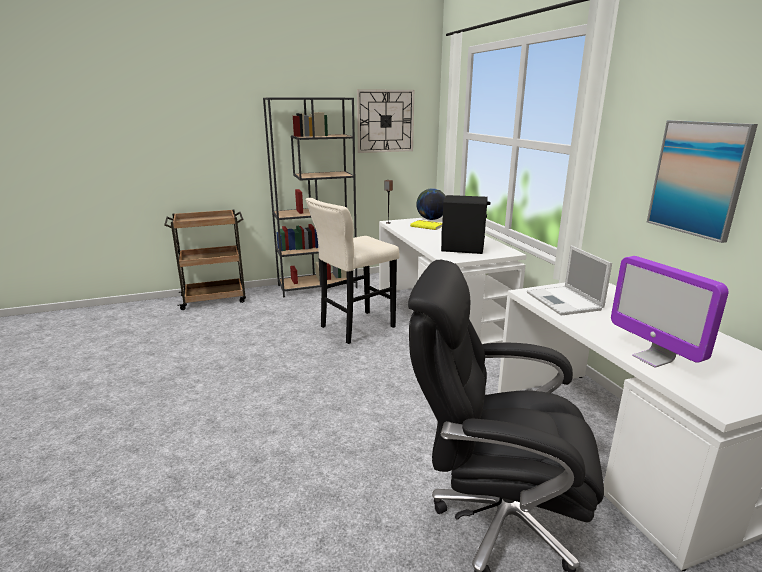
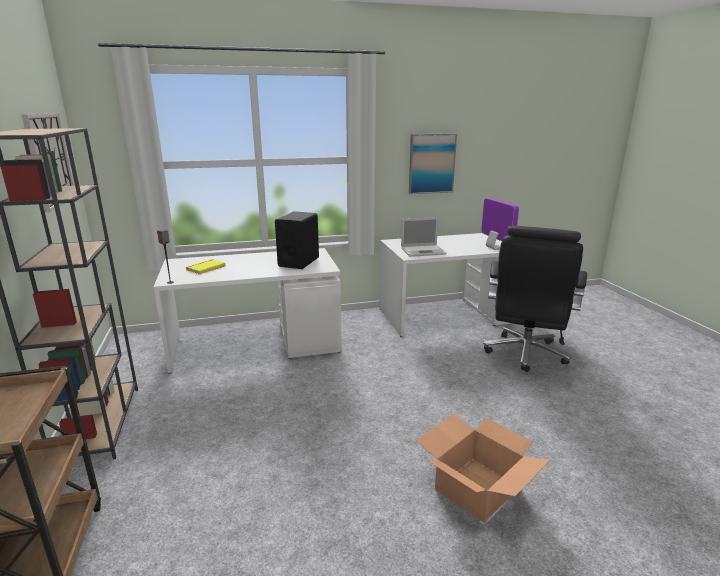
camera: 85 degrees left, 0 degrees up
(208, 434) = (476, 487): none -> cardboard box
(354, 328) = (263, 394): beige stool -> none
(431, 219) = (176, 264): globe -> none
(653, 358) = (495, 248): monitor -> monitor turned 90 degrees counterclockwise

